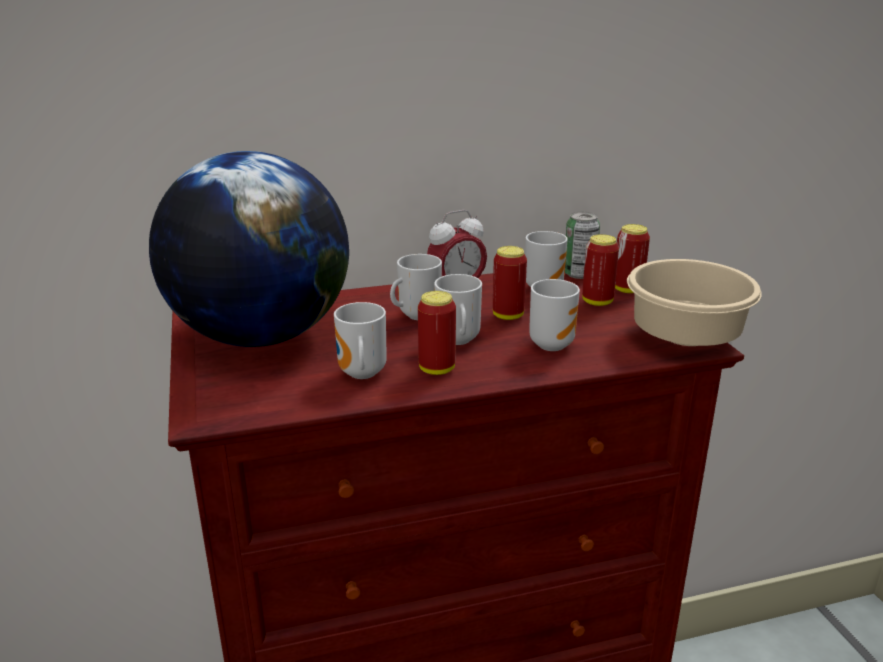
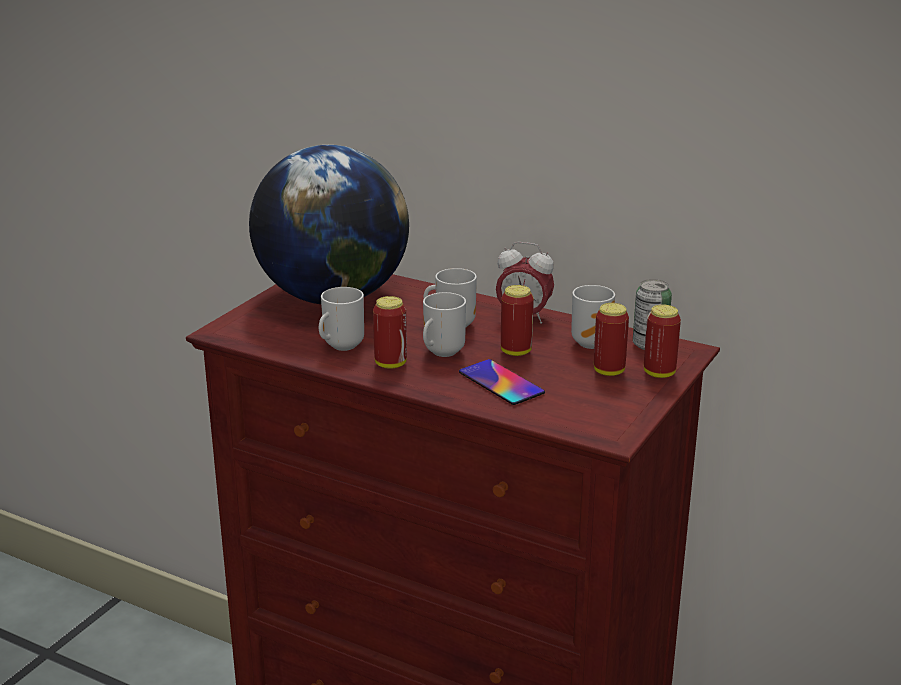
camera: 45 degrees right, 0 degrees up
(551, 343) = (501, 383): mug -> phone
(687, 340) = (608, 427): beige bowl -> none

